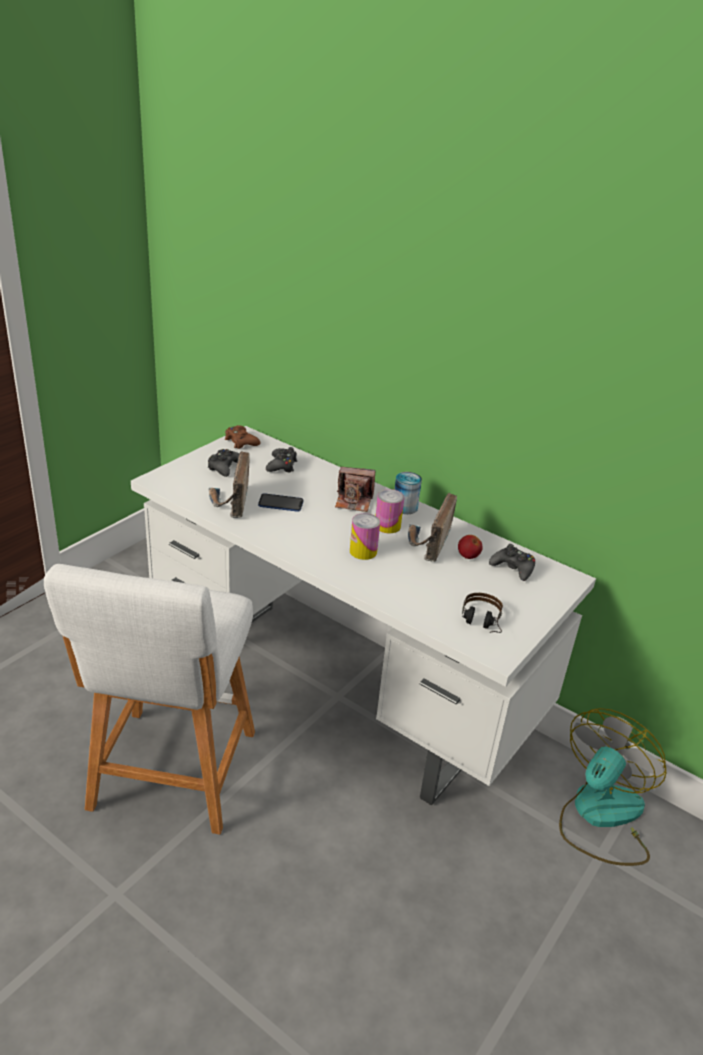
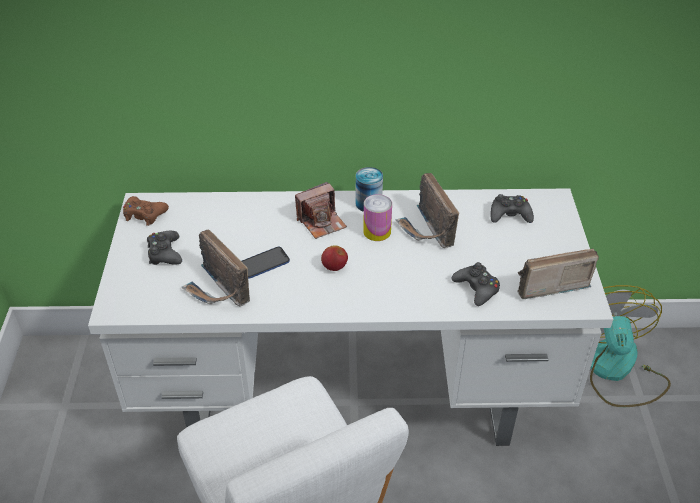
camera: 35 degrees left, 10 degrees up
(282, 465) = (215, 220): black game controller -> black game controller (476, 288)
(363, 551) = (388, 270): can -> none
(468, 556) = (468, 224): apple -> apple (334, 267)
(481, 624) = (546, 283): headphones -> radio

